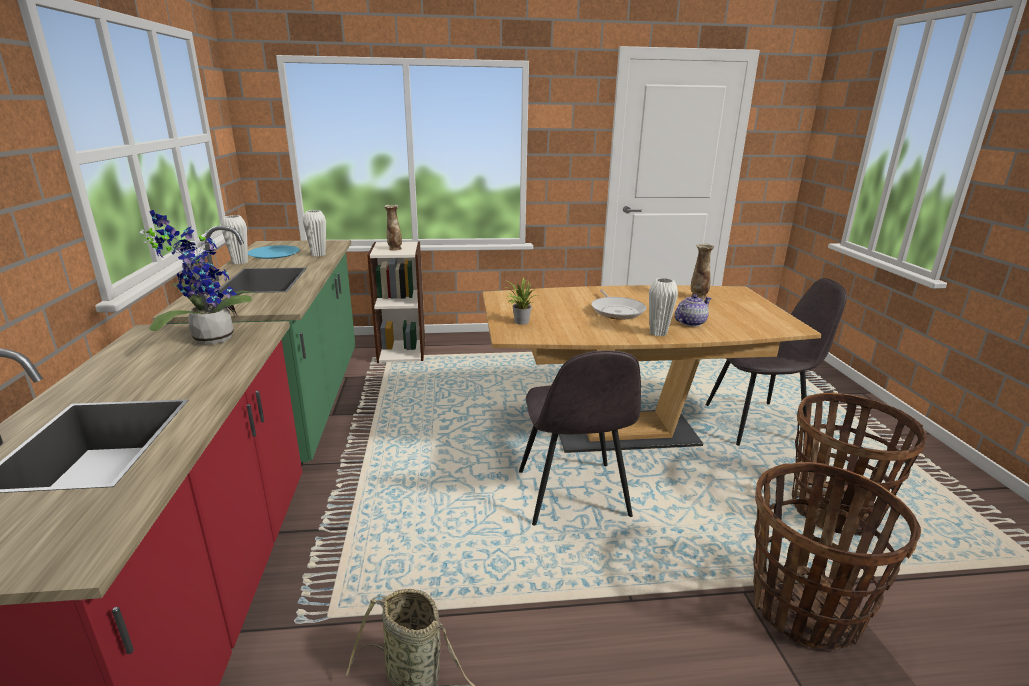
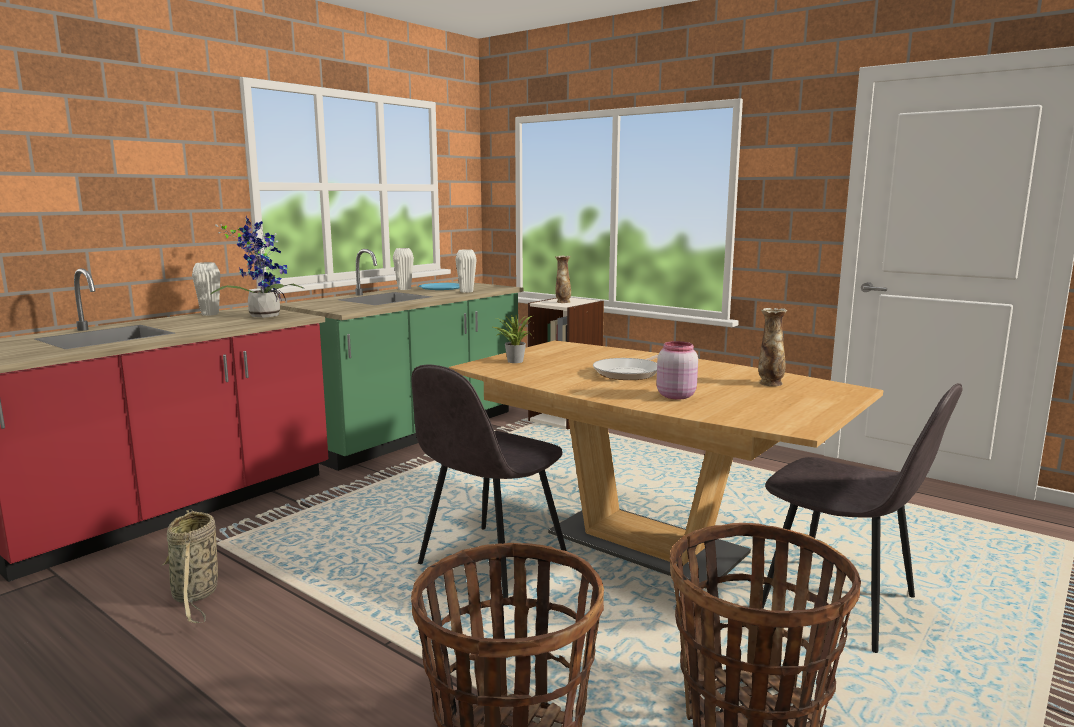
camera: 45 degrees right, 10 degrees down
(658, 333) = (610, 393): white vase -> white vase (210, 314)
(690, 322) = (675, 395): teapot -> pink jar

